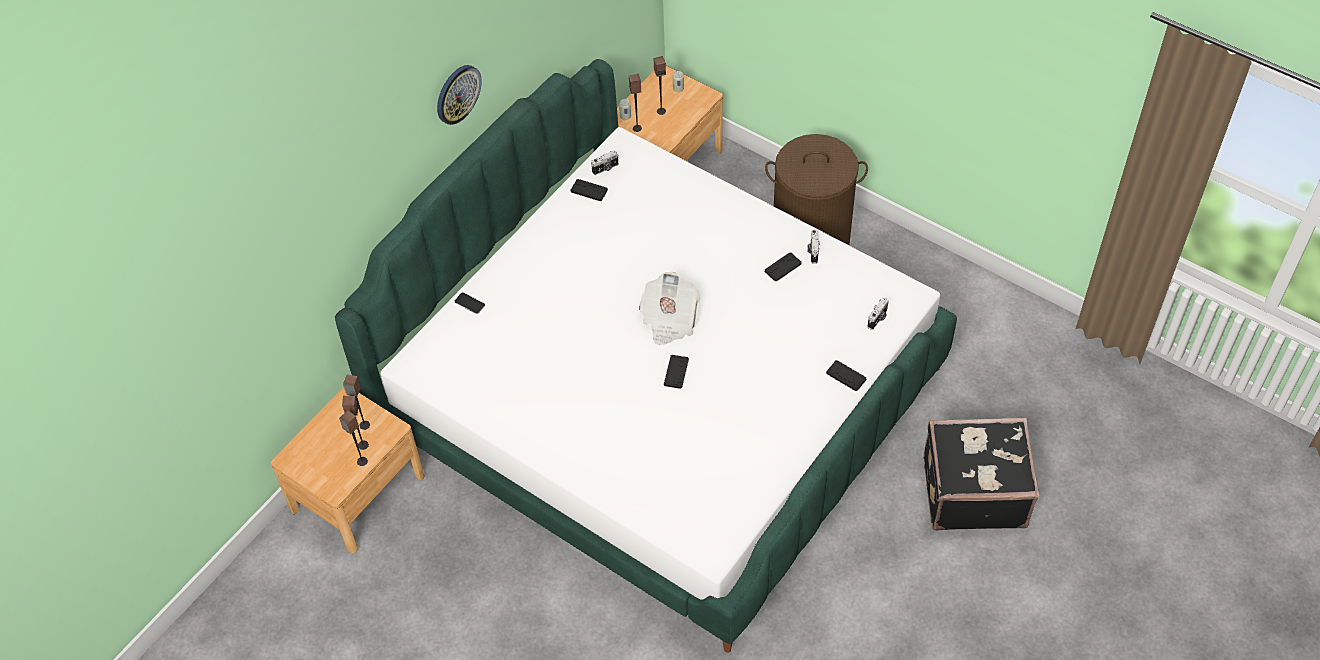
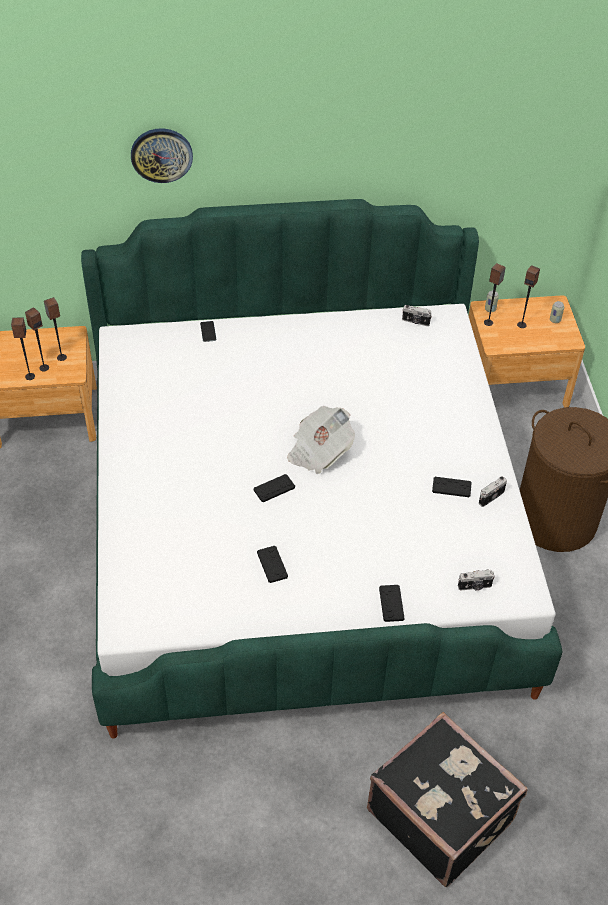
camera: 45 degrees right, 5 degrees down
(457, 94) = (290, 144): wall clock -> wall clock (161, 154)
(589, 190) = (384, 326): black game controller -> black game controller (272, 565)

